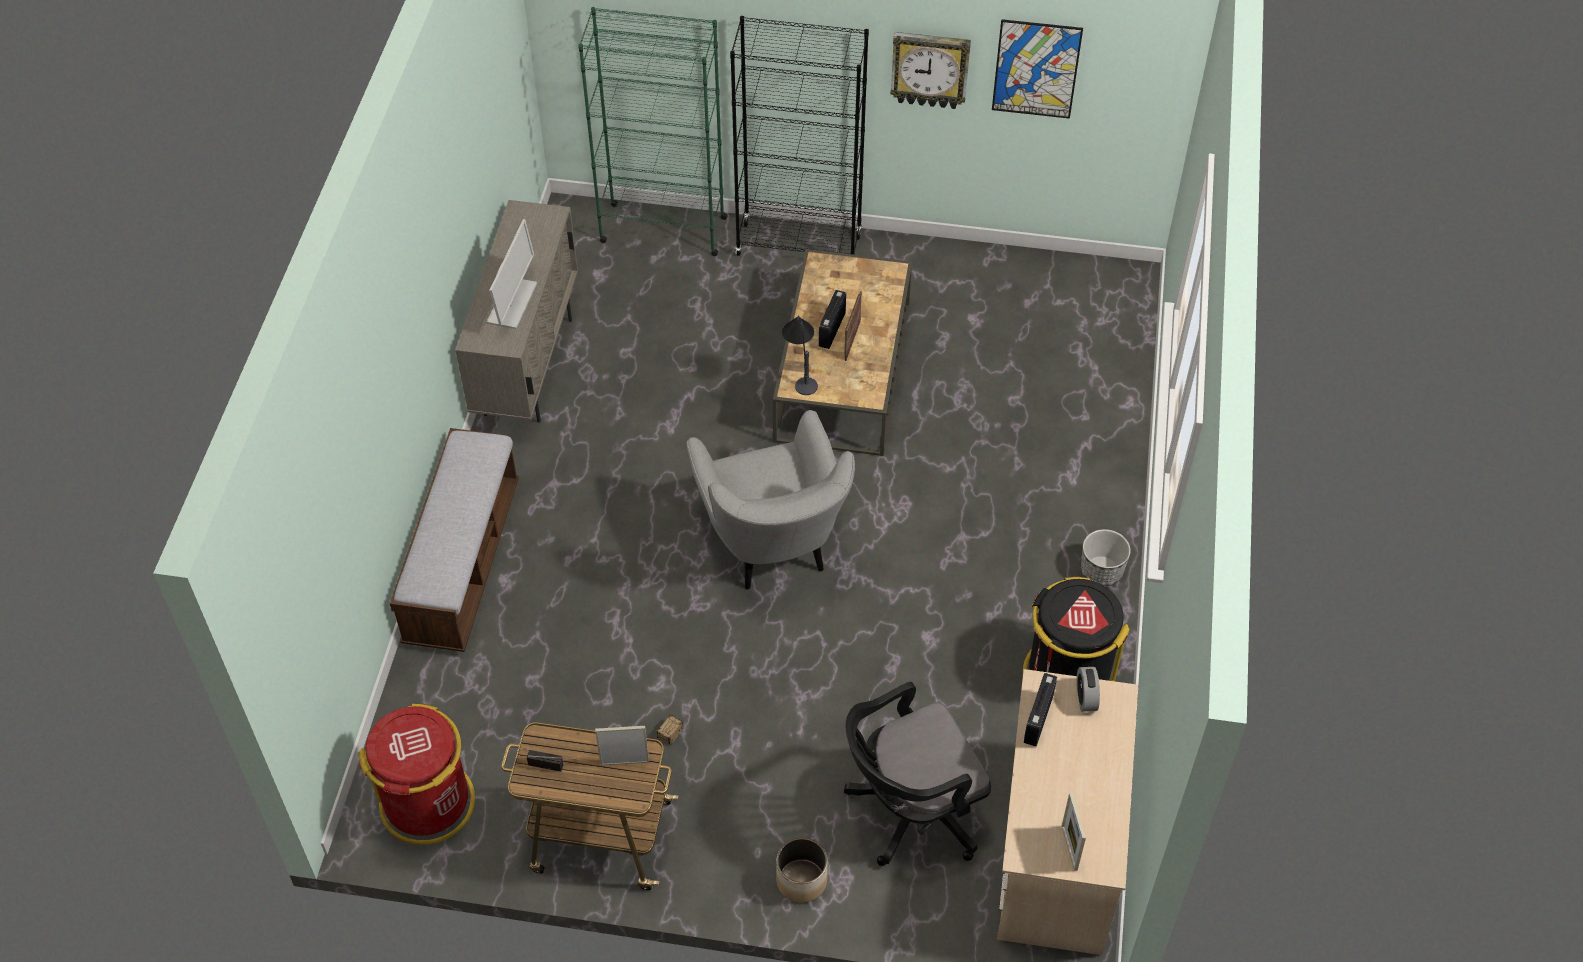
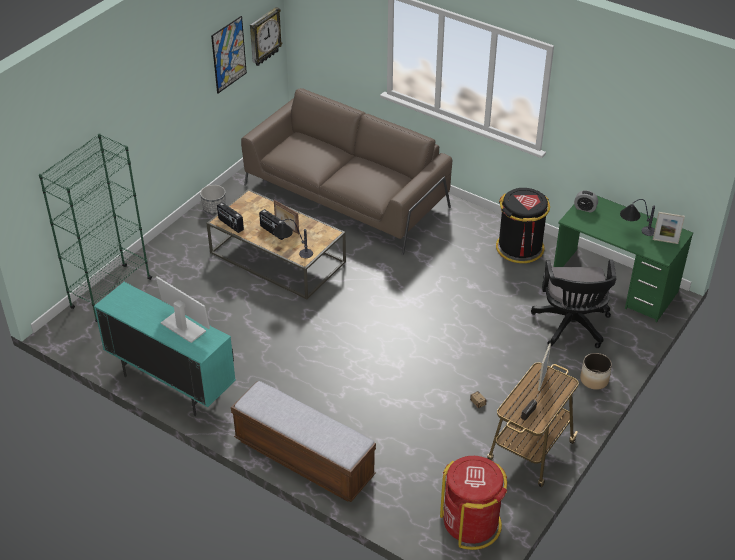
camera: 65 degrees left, 10 degrees down
(529, 366) = (171, 384): beige cabinet -> turquoise cabinet
(772, 547) = (378, 323): grey armchair -> none
(799, 245) = (172, 244): black bookcase -> none
(930, 69) = (189, 89): wall clock -> wall clock (264, 36)
(1037, 719) = (589, 227): radio -> radio (230, 225)
(1042, 396) = (346, 196): none -> brown sofa
(1057, 847) = (614, 285): beige desk -> green desk
(1063, 793) = (634, 233): none -> table lamp
(1101, 571) = (466, 215): planter -> planter (214, 208)

